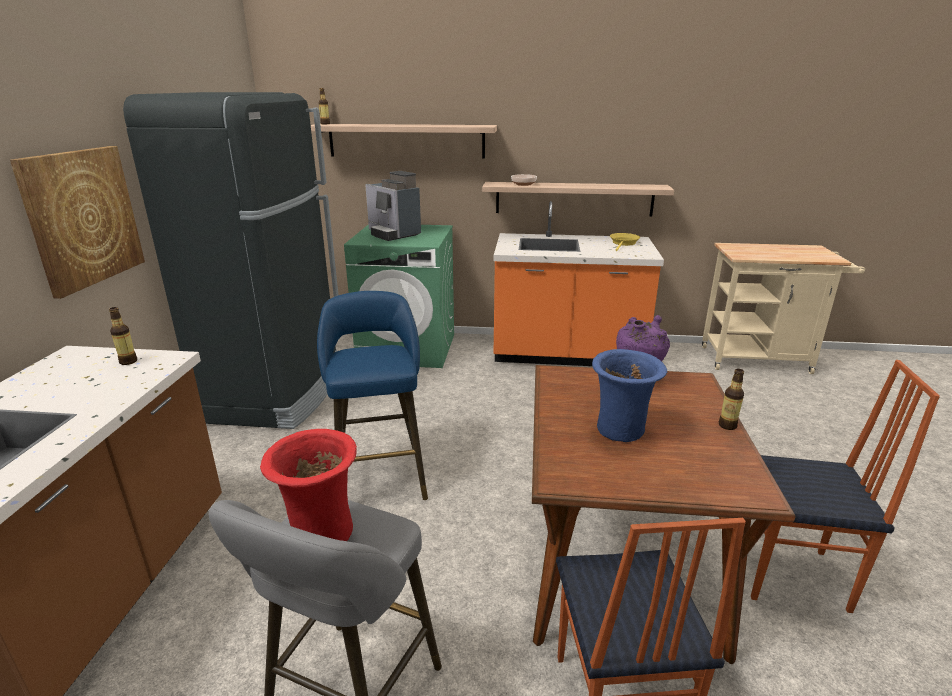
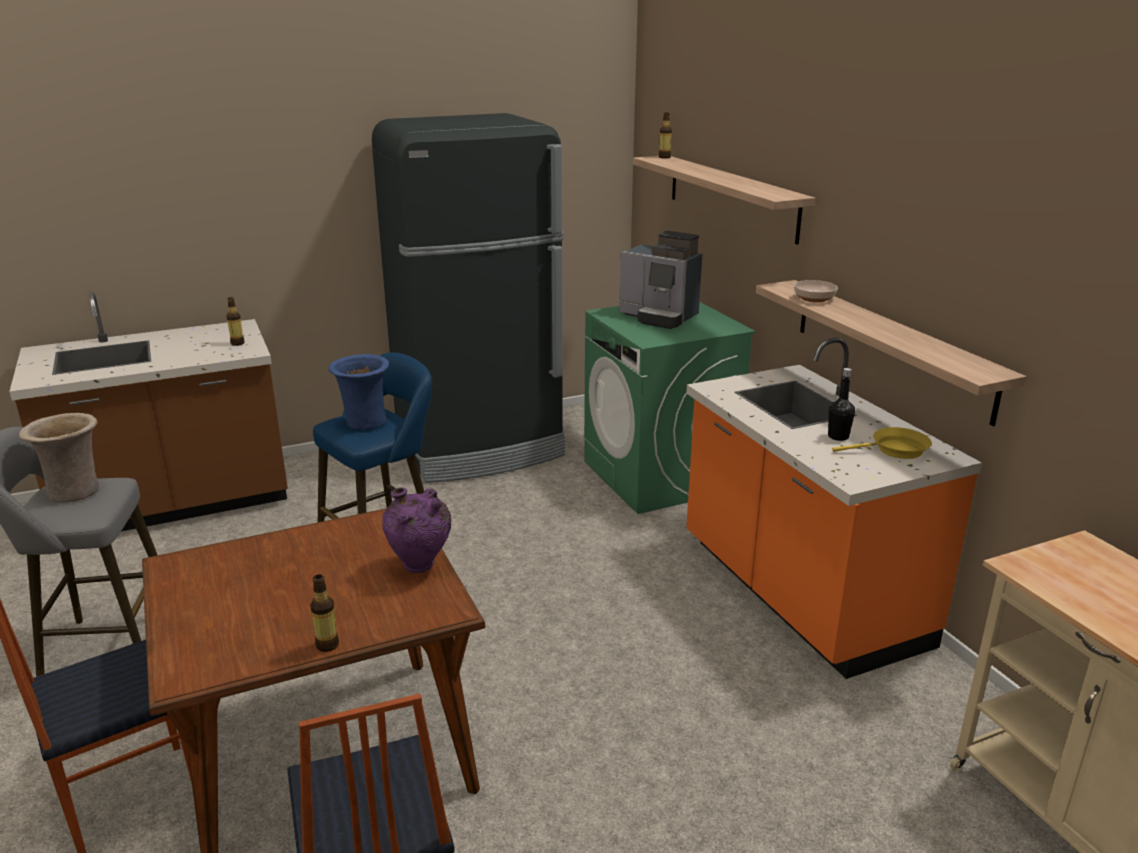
camera: 60 degrees right, 0 degrees up
(83, 218) = (306, 221): picture -> none
(320, 533) = (74, 492): red vase -> beige vase
(393, 234) = (659, 317): coffee machine -> coffee machine turned 75 degrees counterclockwise
(599, 247) = (838, 436): none -> black bottle
(621, 431) = (278, 579): blue vase -> blue vase (364, 423)

